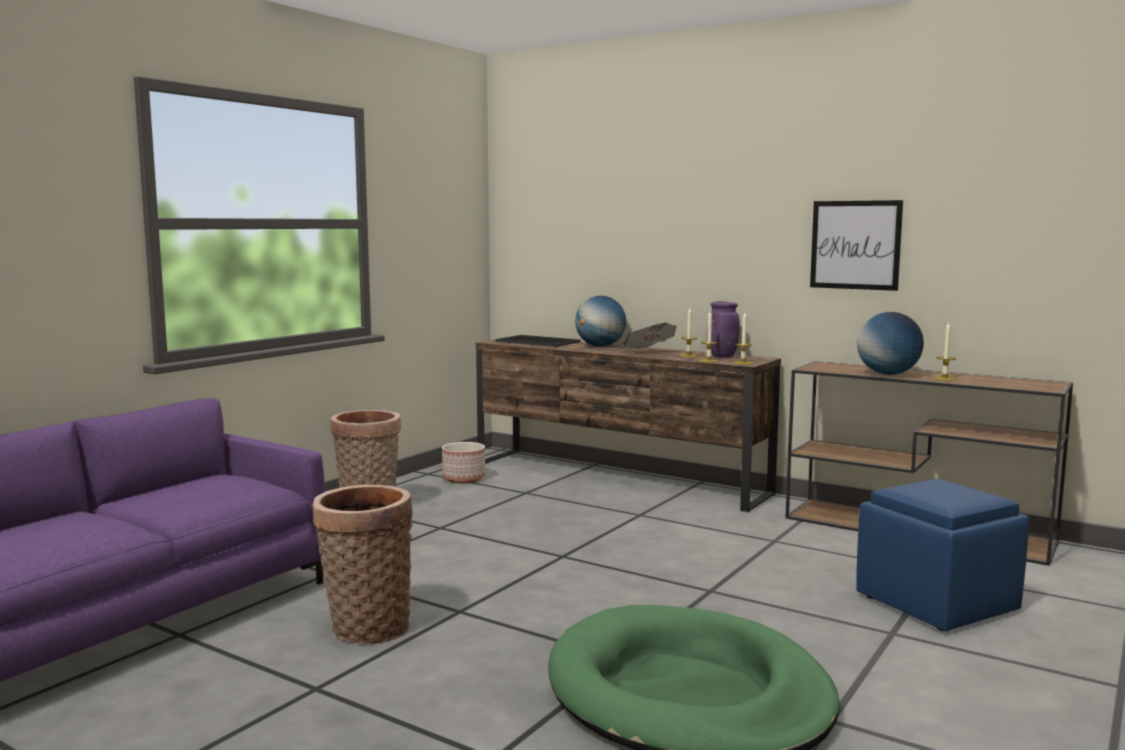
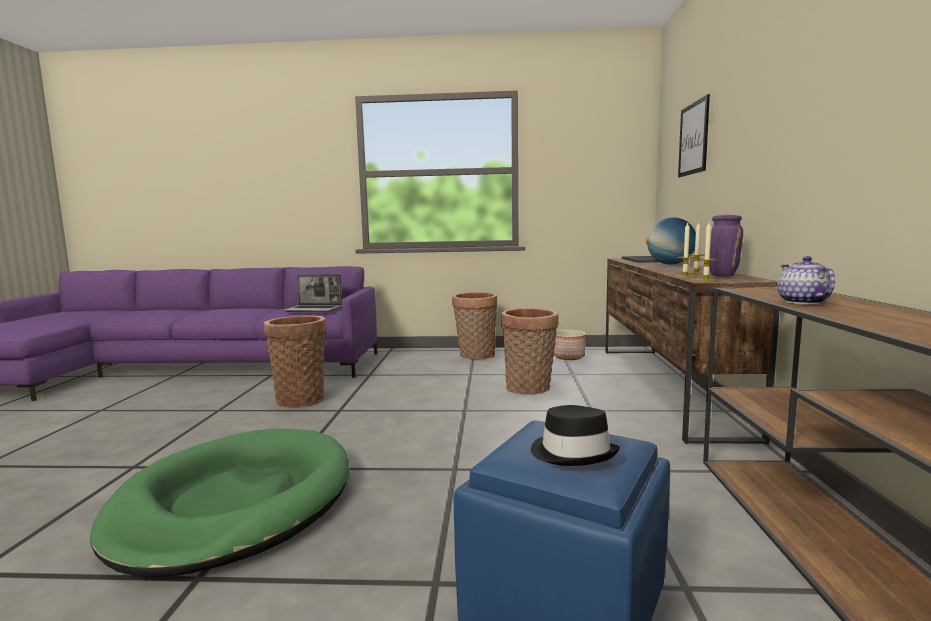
camera: 60 degrees right, 0 degrees up
(223, 488) = (314, 309): none -> laptop
(544, 518) = (529, 389): none -> basket
(648, 352) = (680, 269): newspaper -> none
(855, 245) = (858, 121): picture -> picture (693, 138)
(888, 374) = (801, 302): globe -> teapot
(944, 378) = (863, 316): candle -> none
(955, 491) = (573, 453): none -> black hat

